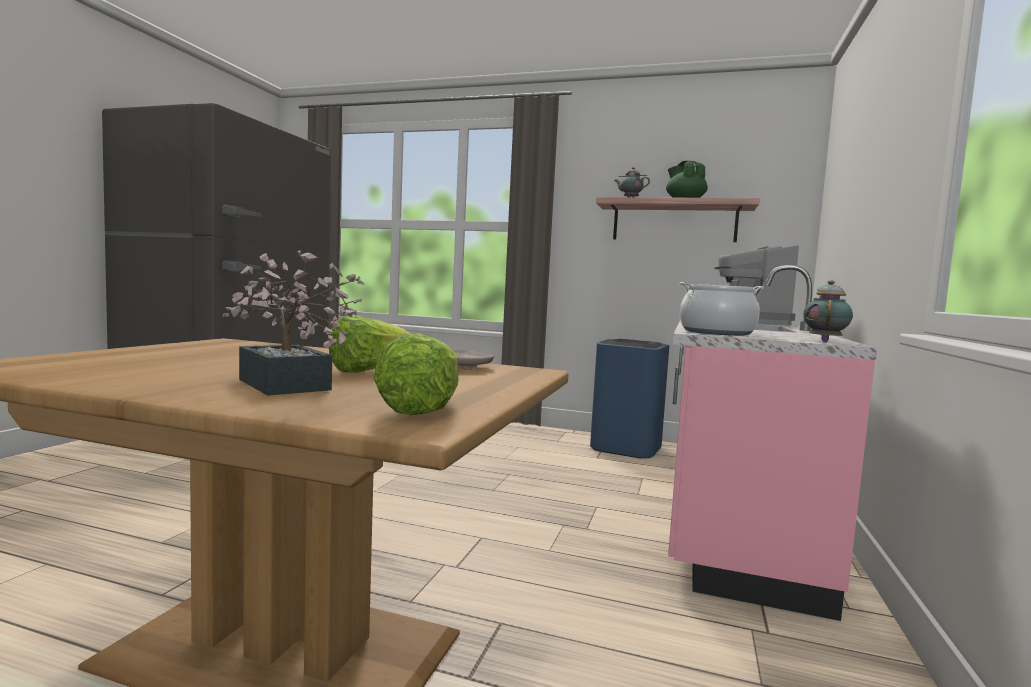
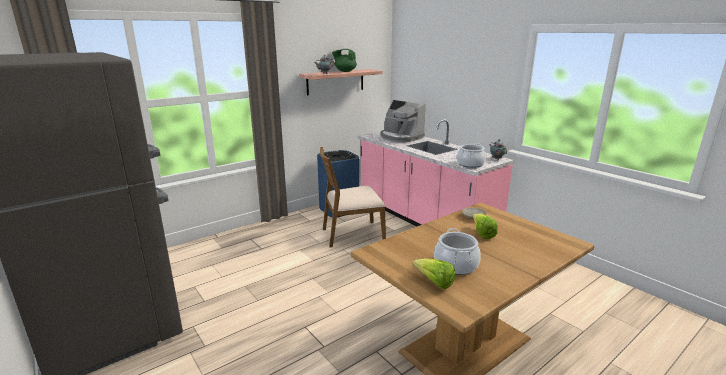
camera: 55 degrees left, 15 degrees up
(186, 362) = (455, 265): none -> cooking pot
(287, 387) = (517, 252): potted plant -> none
(422, 408) = (553, 238): lettuce -> lettuce (434, 283)
(564, 470) = (352, 234): none -> brown chair

